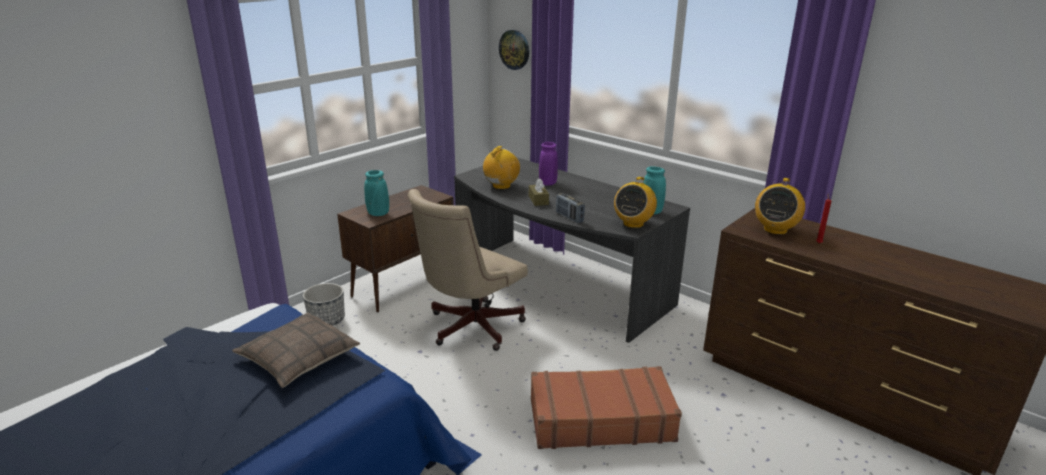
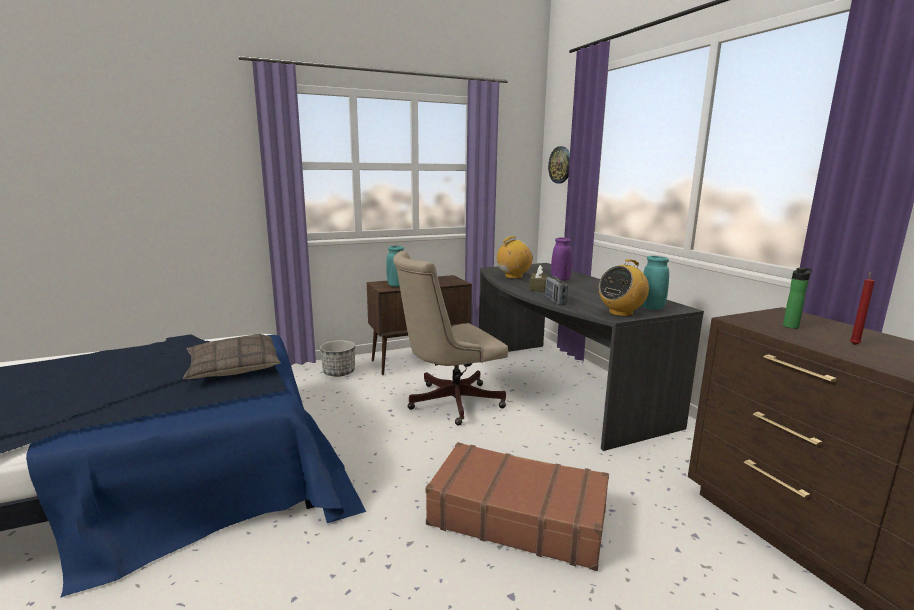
camera: 25 degrees right, 10 degrees down
(775, 230) = (792, 326): radio -> bottle

